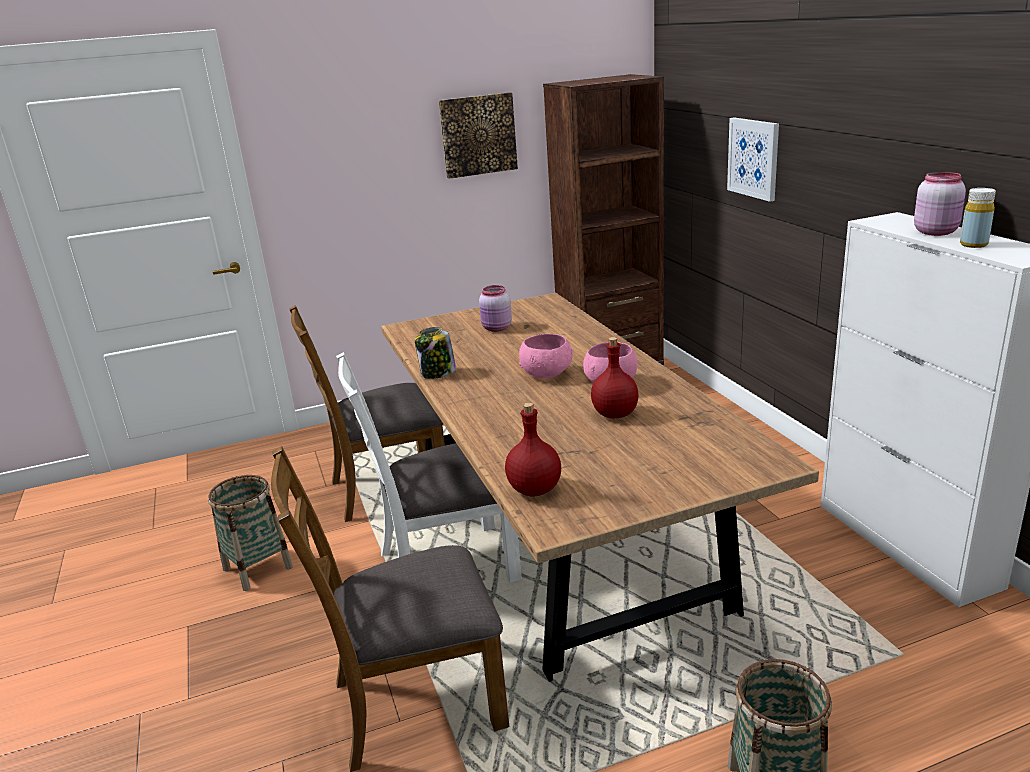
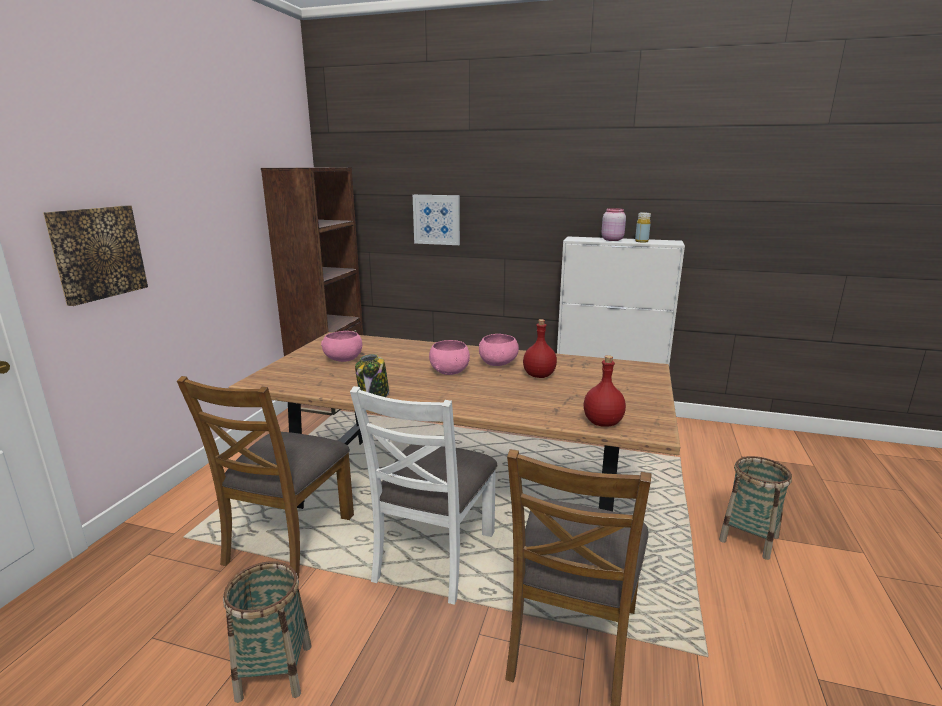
camera: 55 degrees left, 5 degrees down
(478, 135) = (220, 208): picture -> picture (97, 253)
(497, 328) = (343, 360): pink jar -> pink bowl

